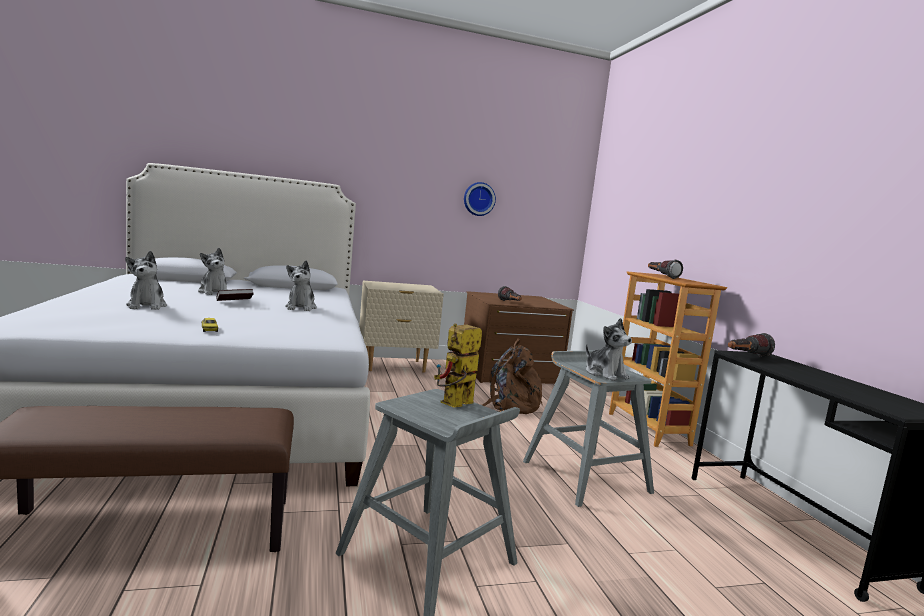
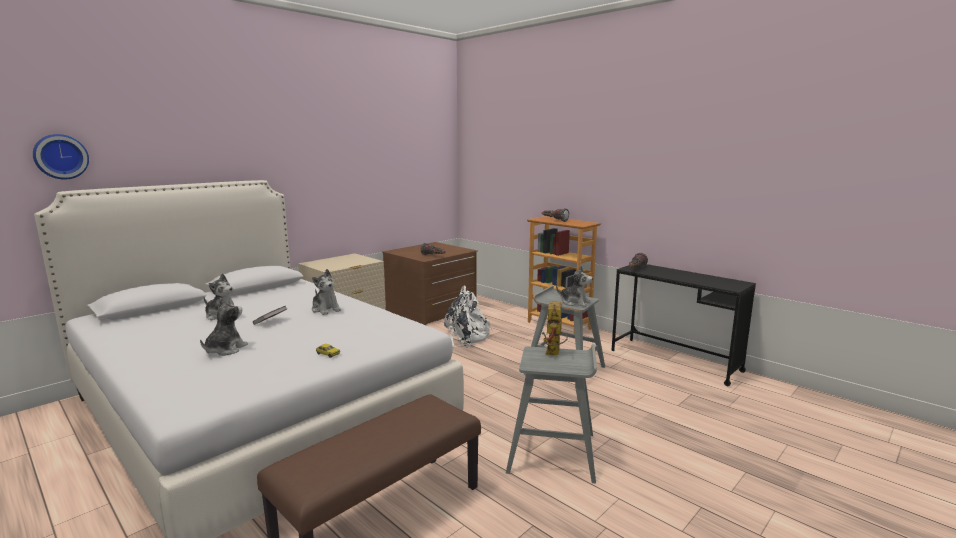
camera: 30 degrees left, 5 degrees up
(147, 306) = (225, 350): plush toy -> plush toy turned 105 degrees counterclockwise
(478, 199) = (379, 170): wall clock -> wall clock (60, 156)
(509, 405) = (466, 337): brown backpack -> white backpack

